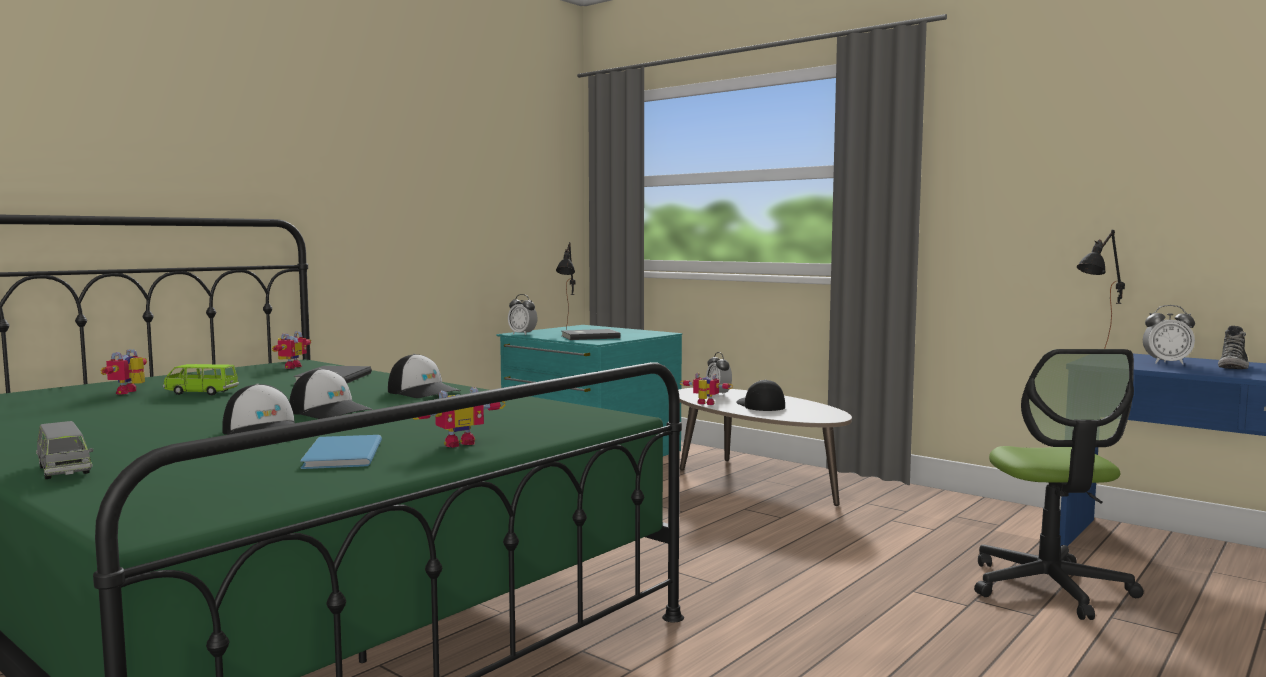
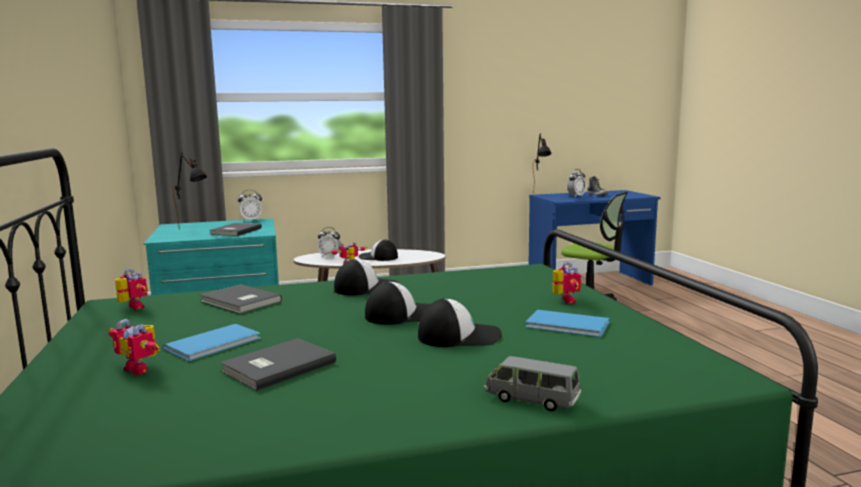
camera: 55 degrees left, 5 degrees up
(64, 470) = (531, 399): grey toy car -> grey toy car turned 150 degrees counterclockwise
(144, 410) = (276, 366): none -> grey book
(201, 393) = (216, 343): green toy car -> blue book
(522, 334) = (169, 239): alarm clock -> alarm clock (251, 220)

